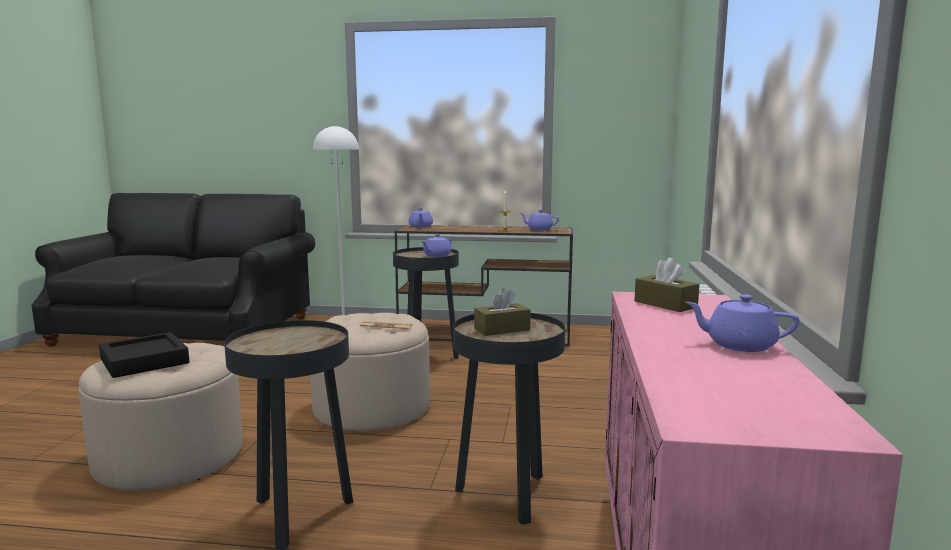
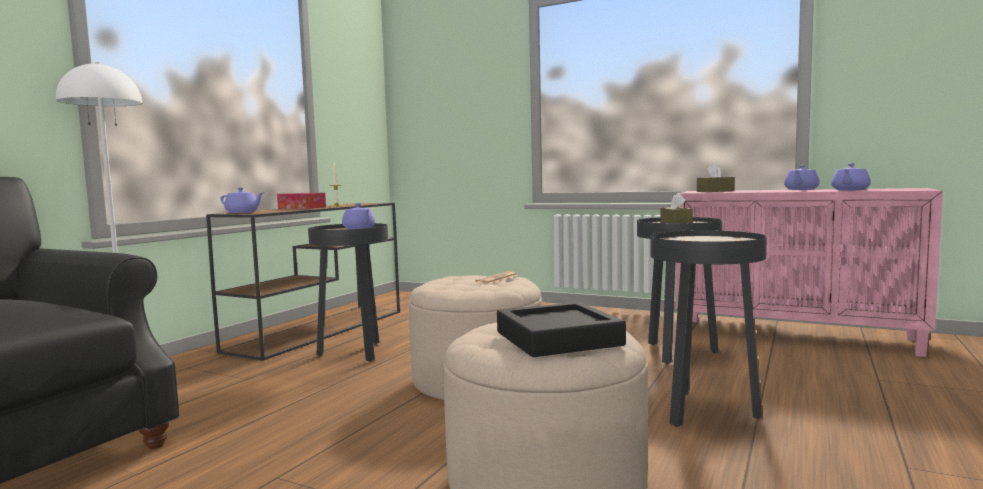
camera: 70 degrees left, 5 degrees down
(476, 228) = (301, 208): none -> tissue box
(539, 229) = (349, 204): purple teapot -> purple teapot (850, 190)

